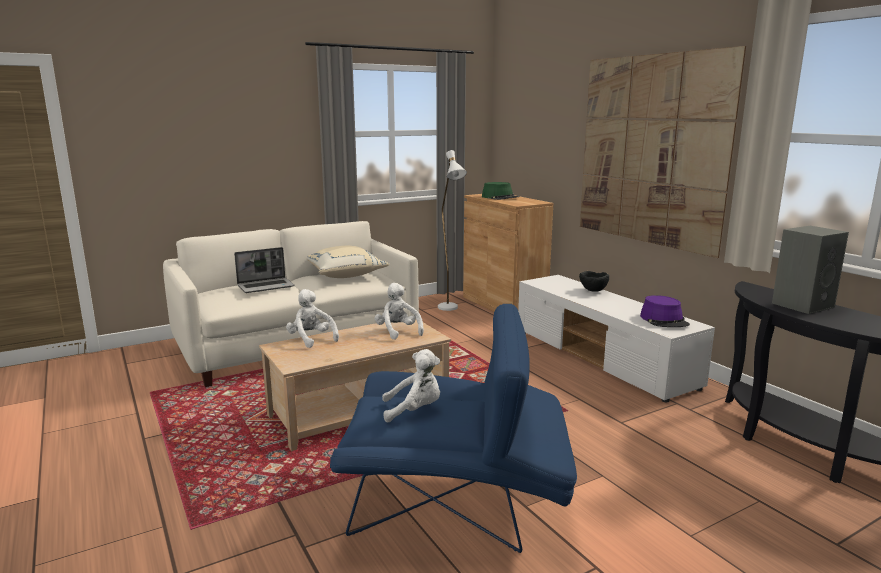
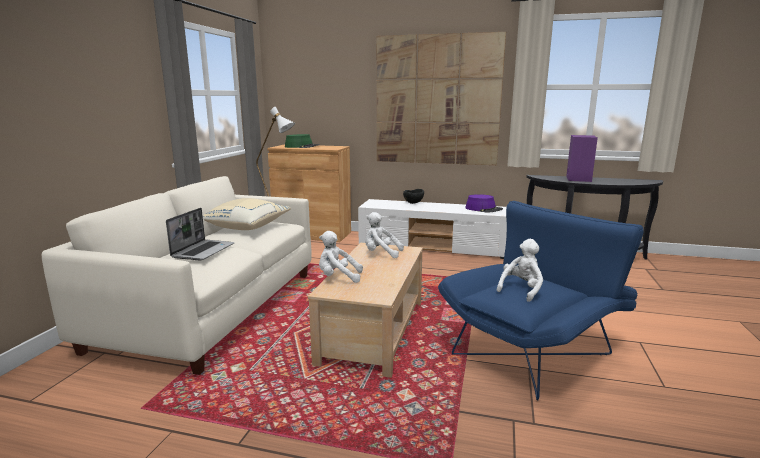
camera: 45 degrees left, 0 degrees up
(802, 304) = (577, 179): grey speaker -> purple speaker

